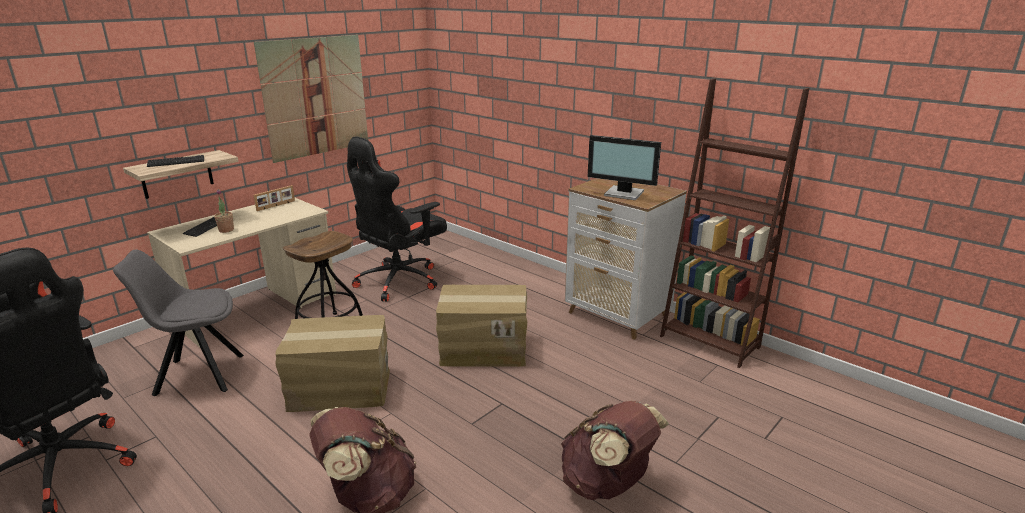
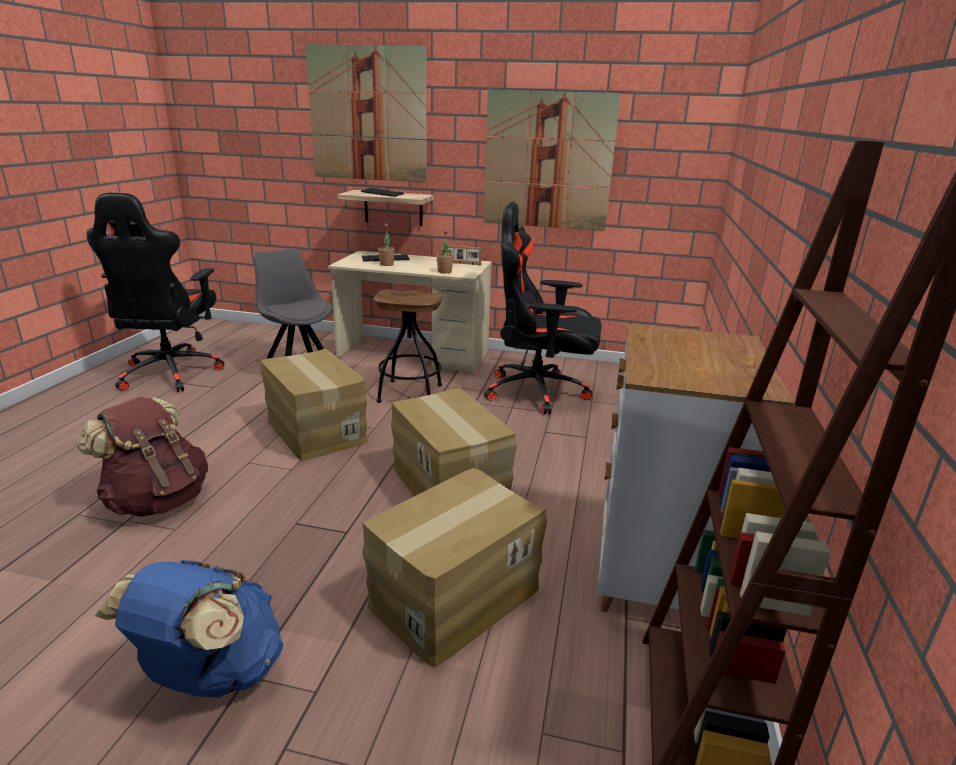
camera: 60 degrees right, 0 degrees up
(125, 82) = (367, 115): none -> picture
(291, 215) = (444, 272): none -> potted plant
(595, 379) = (453, 596): none -> cardboard box
(607, 484) = (210, 675): brown backpack -> blue backpack
(624, 194) = (669, 357): monitor -> none

